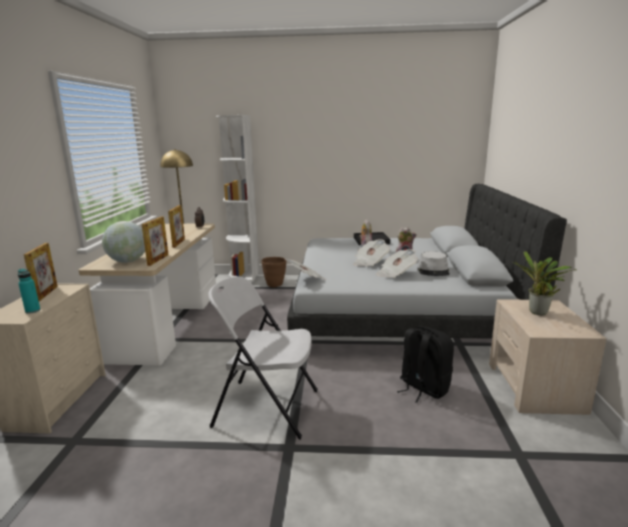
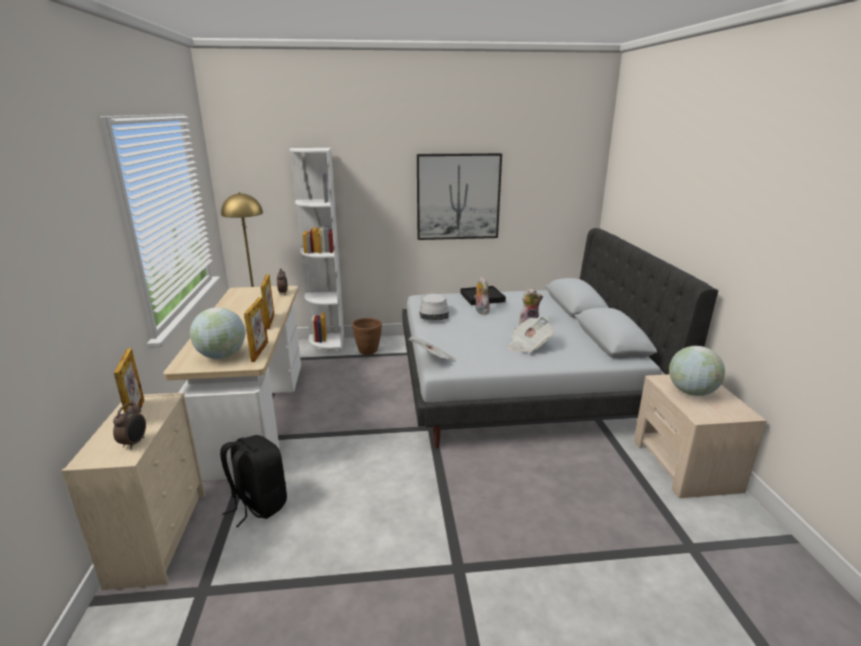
camera: 10 degrees left, 5 degrees up
(32, 311) = (134, 443): turquoise bottle -> alarm clock
(267, 407) = (416, 519): white chair -> none
(355, 156) = (458, 197): none -> picture
(370, 263) = (493, 330): newspaper -> none
(423, 388) = (576, 478): black backpack -> black backpack (258, 505)
(433, 270) = (566, 339): grey hat -> grey hat (434, 314)
(537, 313) = (691, 392): potted plant -> globe

